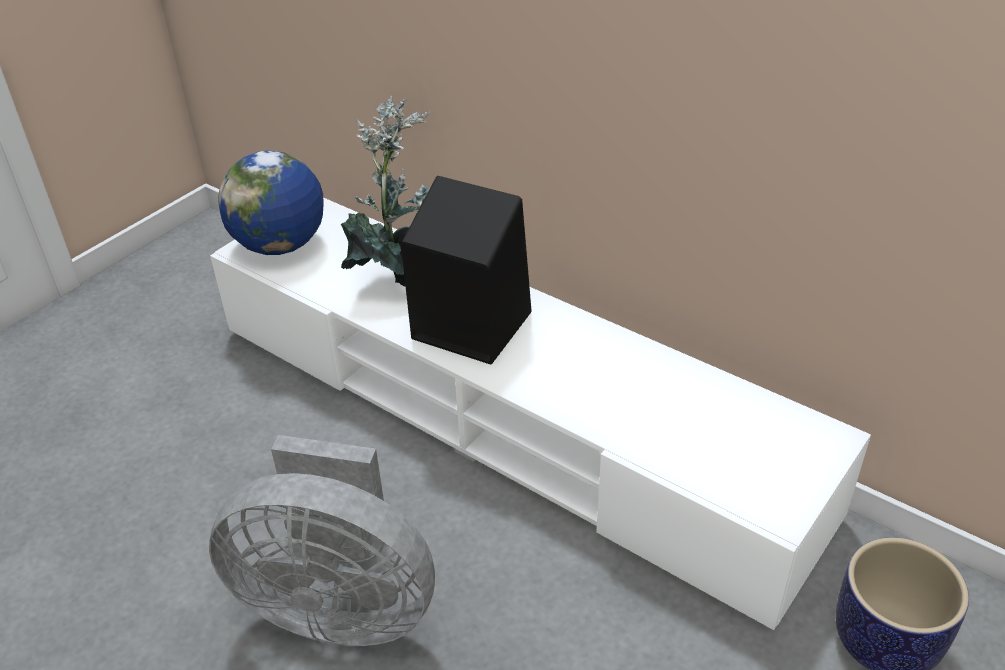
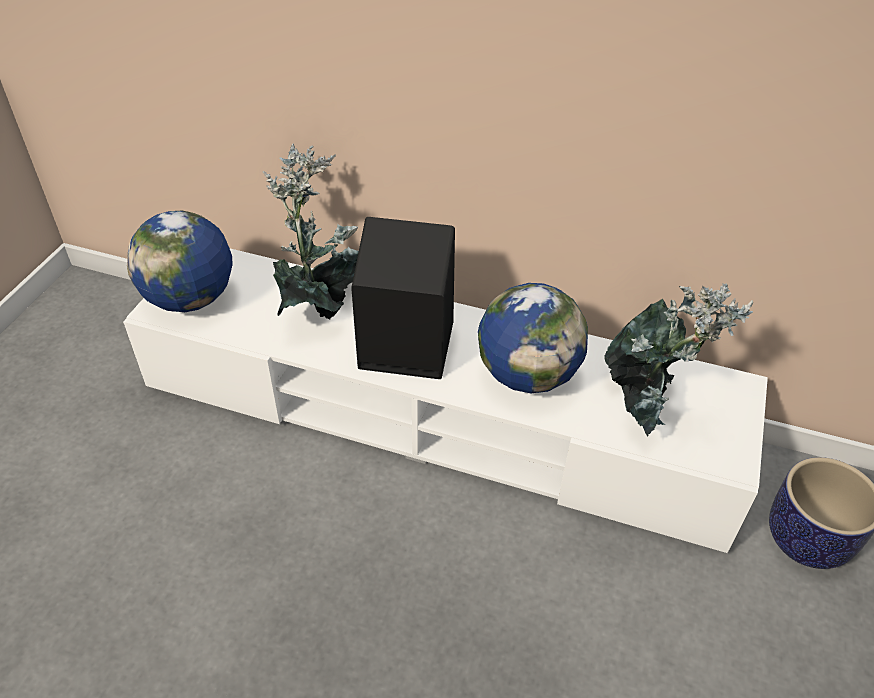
camera: 20 degrees left, 5 degrees up
(338, 604) = (362, 628): grey fan -> none
(586, 378) = (527, 375): none -> globe
(707, 434) = (647, 405): none -> potted plant

